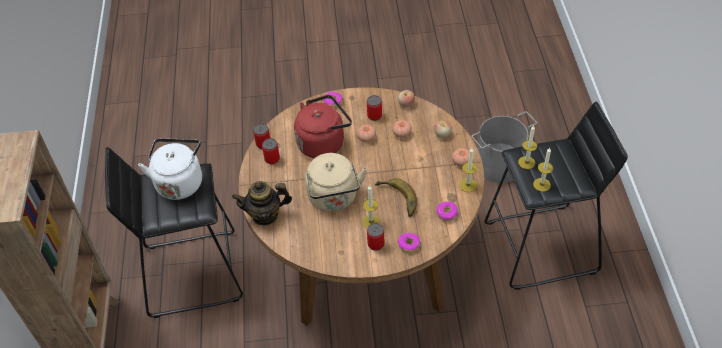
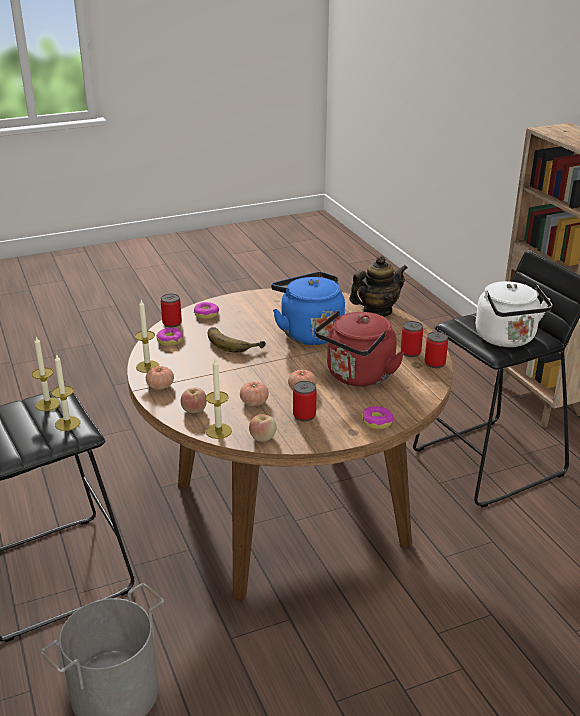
camera: 160 degrees right, 20 degrees down
(334, 199) = (309, 333): beige kettle -> blue kettle
(371, 222) = (255, 323): candle -> candle (218, 431)
(376, 244) = (242, 310): can -> can (172, 323)

